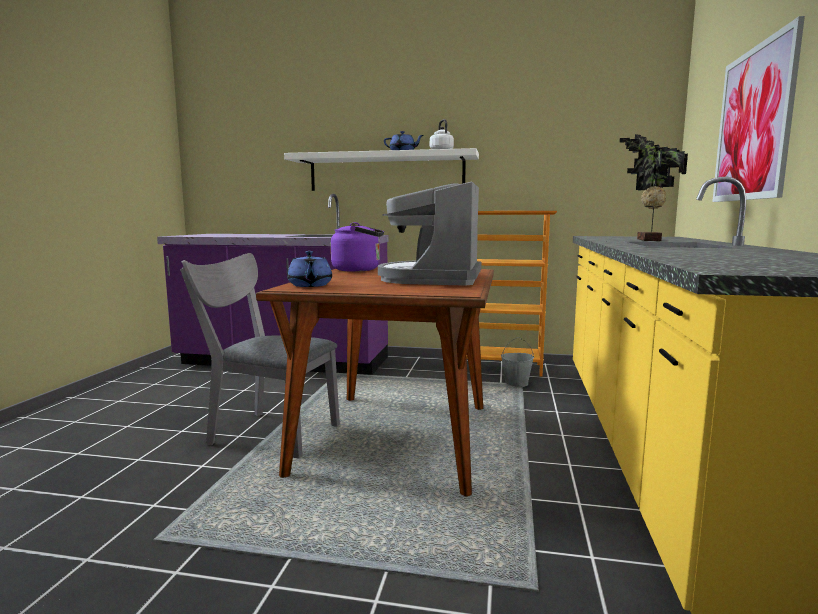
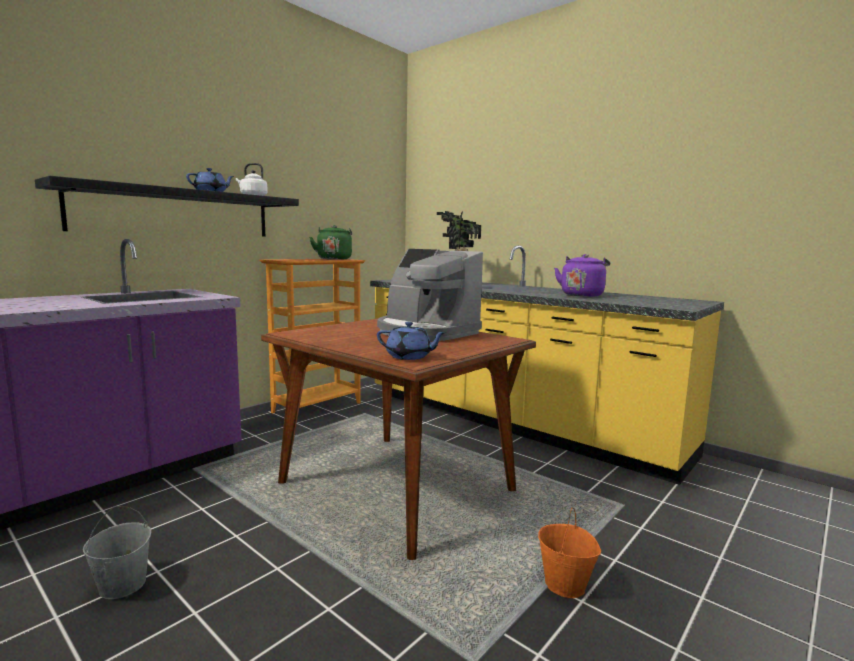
camera: 60 degrees left, 0 degrees up
(267, 433) = (296, 548): grey chair -> none
(296, 569) = (565, 585): none -> orange bucket
(359, 270) = (318, 334): purple kettle -> purple kettle (582, 295)
(386, 172) = (176, 213): white shelf -> black shelf
(516, 383) = (359, 414): grey bucket -> grey bucket (122, 585)
(534, 210) = (334, 259): none -> green kettle
(753, 124) = (506, 211): picture -> none

